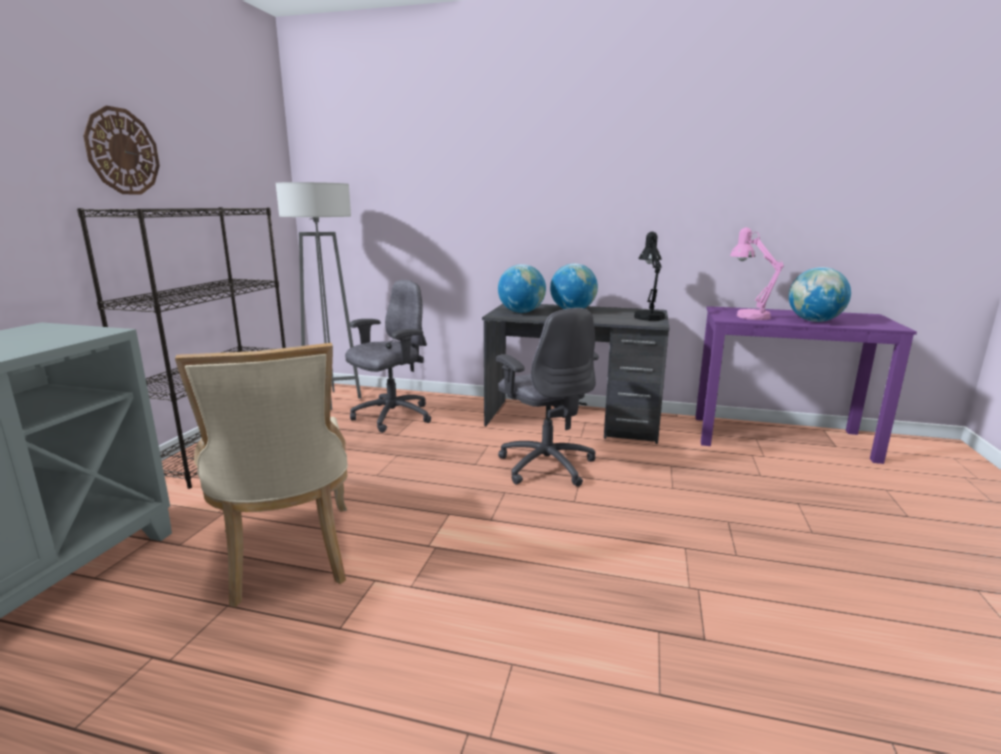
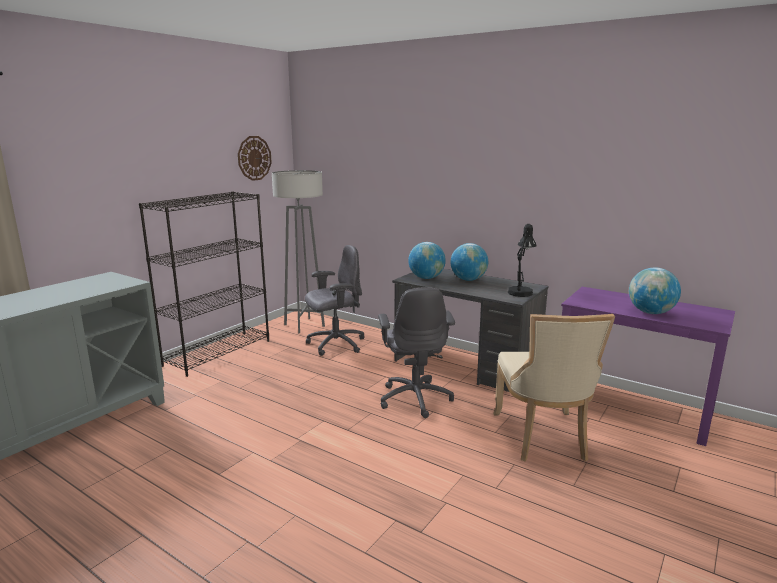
camera: 20 degrees right, 0 degrees up
(122, 151) = (170, 164): wall clock -> wall clock (254, 158)
(288, 556) = (216, 428): beige chair -> beige chair (542, 438)
(747, 315) = (600, 300): pink table lamp -> none

